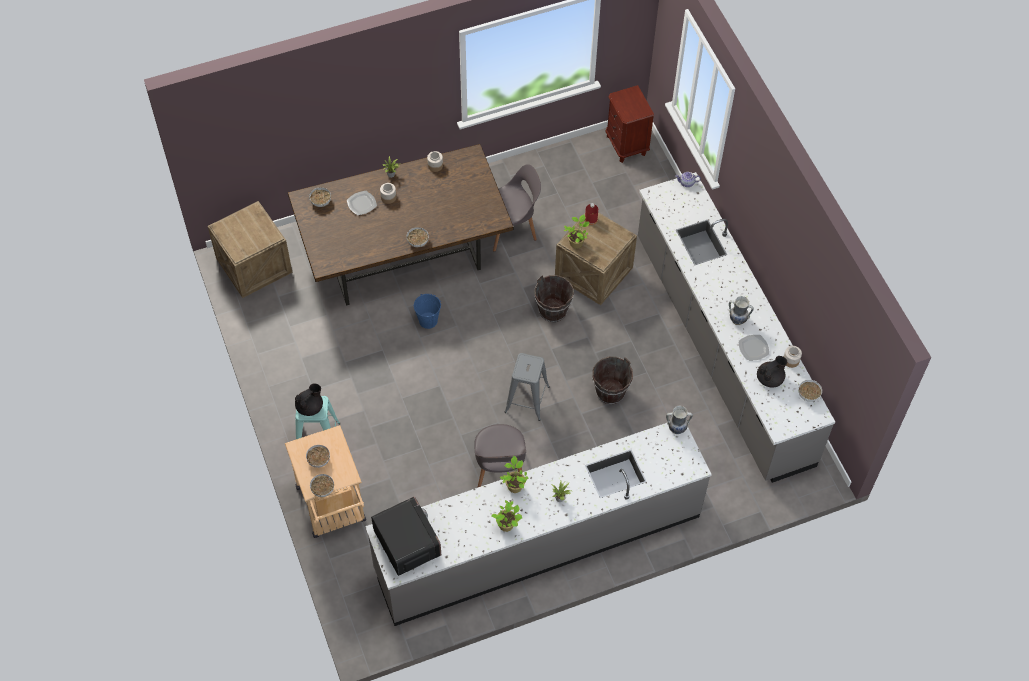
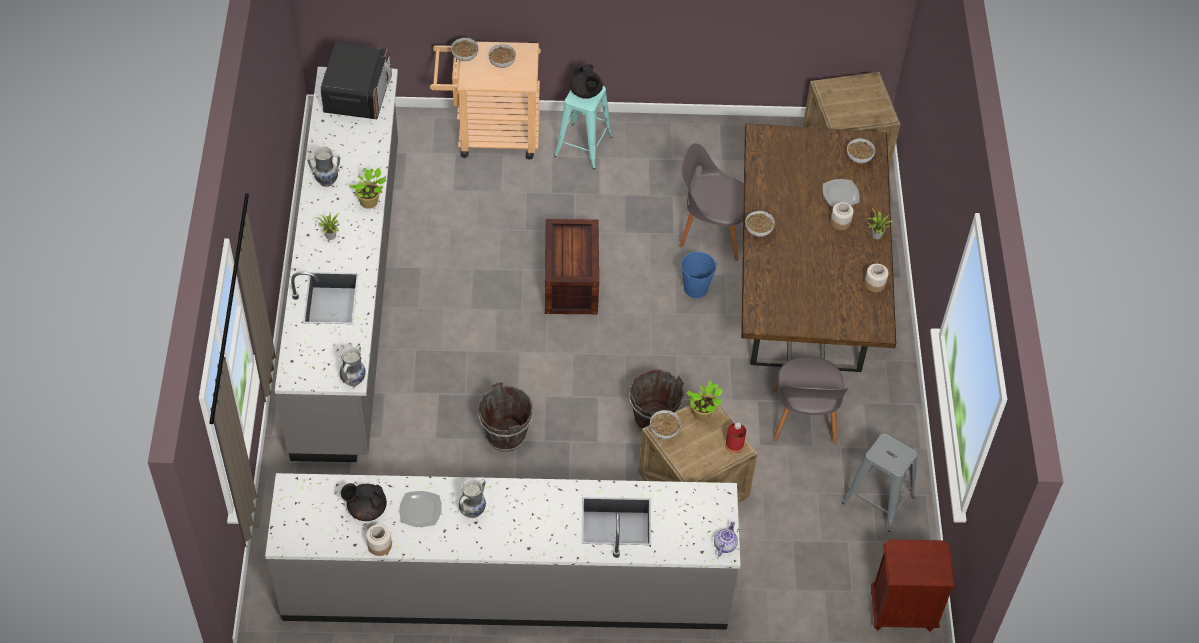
camera: 110 degrees right, 5 degrees down
(407, 543) = (357, 94): microwave -> microwave turned 75 degrees counterclockwise
(459, 399) = (571, 283): none -> crate
(500, 470) = (458, 290): grey chair -> grey chair (712, 231)
(507, 525) = (326, 180): potted plant -> vase
(527, 399) = (538, 347): grey stool -> grey stool (878, 500)
(770, 378) = (366, 509): black teapot -> black teapot turned 105 degrees clockwise
(808, 395) = (319, 542): bowl -> bowl (664, 430)

